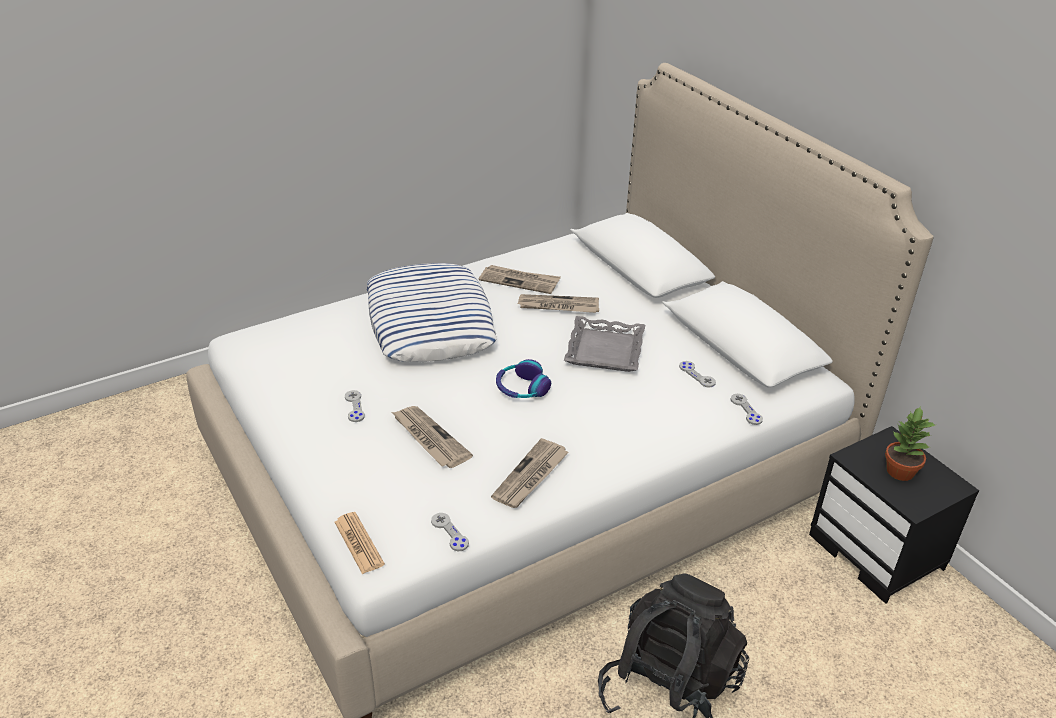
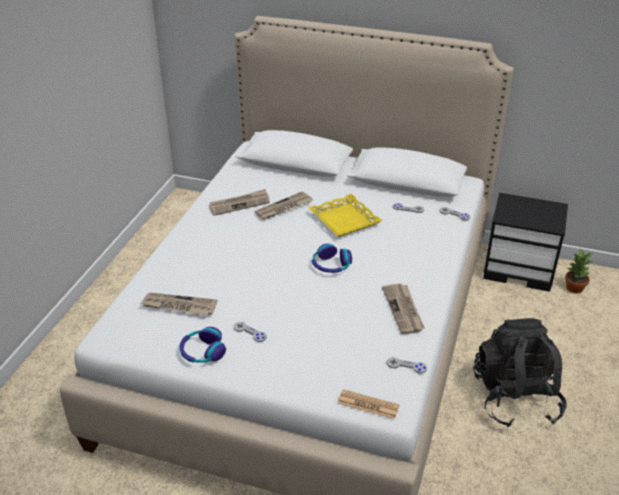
camera: 40 degrees left, 0 degrees up
(292, 399) = (202, 352): none -> headphones
(429, 438) = (321, 323): newspaper -> newspaper (178, 306)
(430, 322) = (221, 256): pillow -> none
(604, 350) = (344, 220): grey tray -> yellow tray
(899, 472) = (529, 213): potted plant -> potted plant (574, 288)

